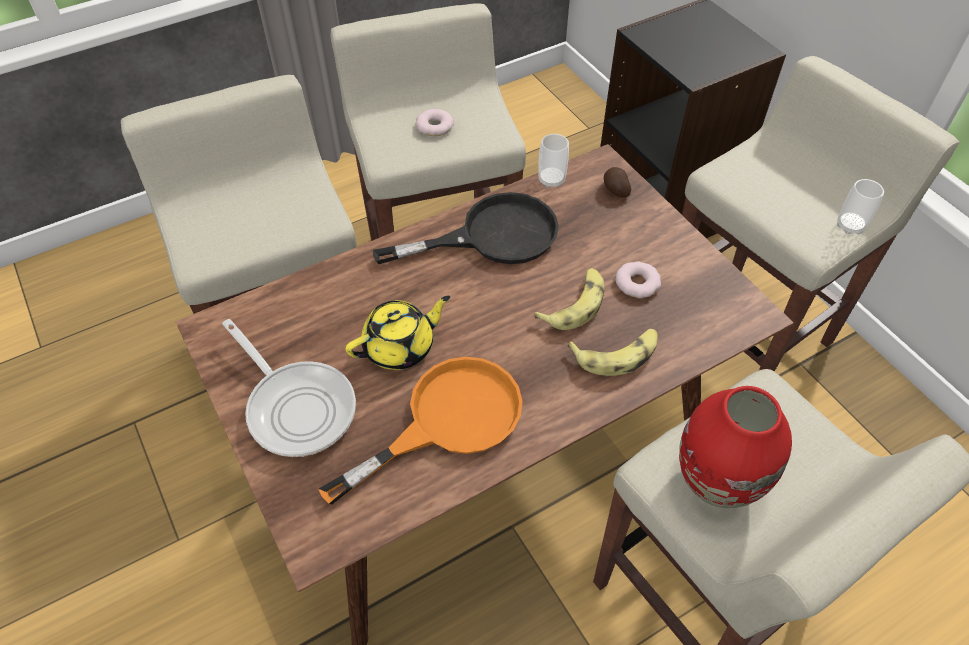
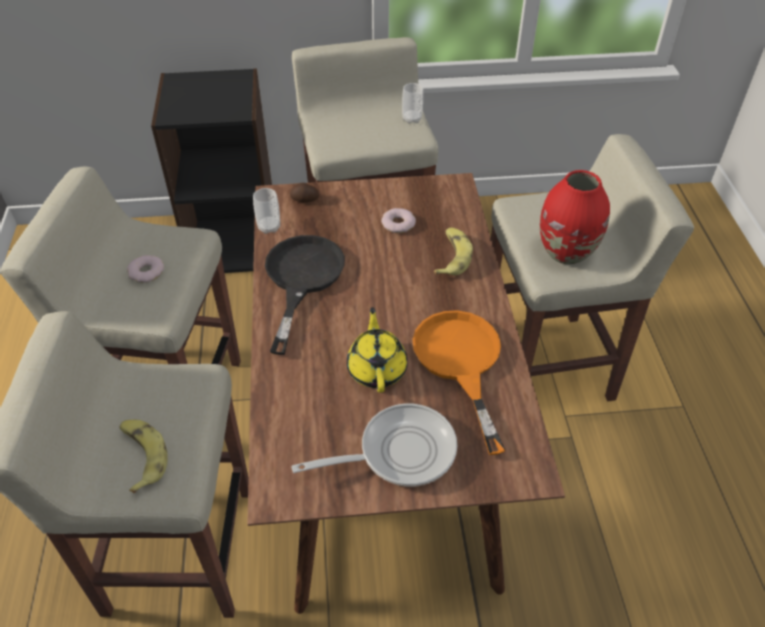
camera: 65 degrees left, 5 degrees down
(574, 304) = (397, 260): banana -> banana (142, 456)

